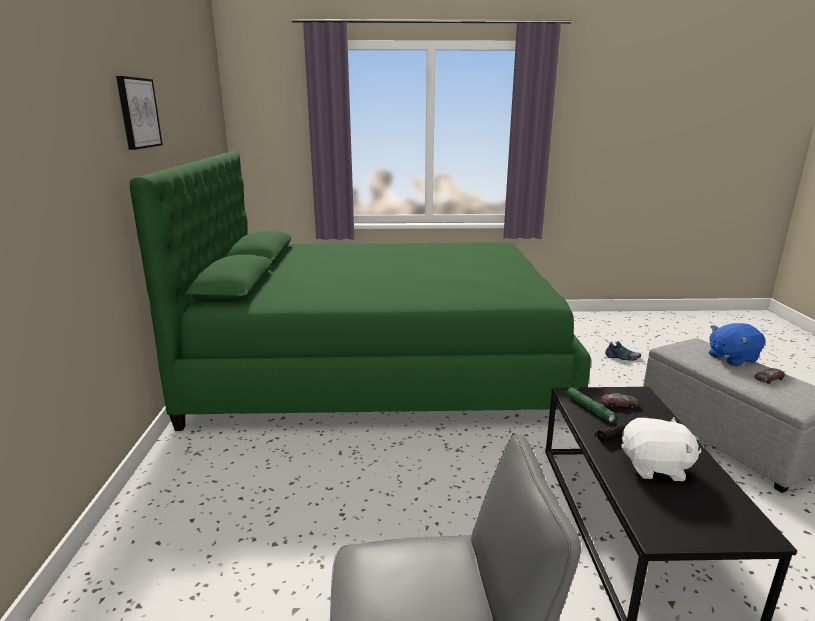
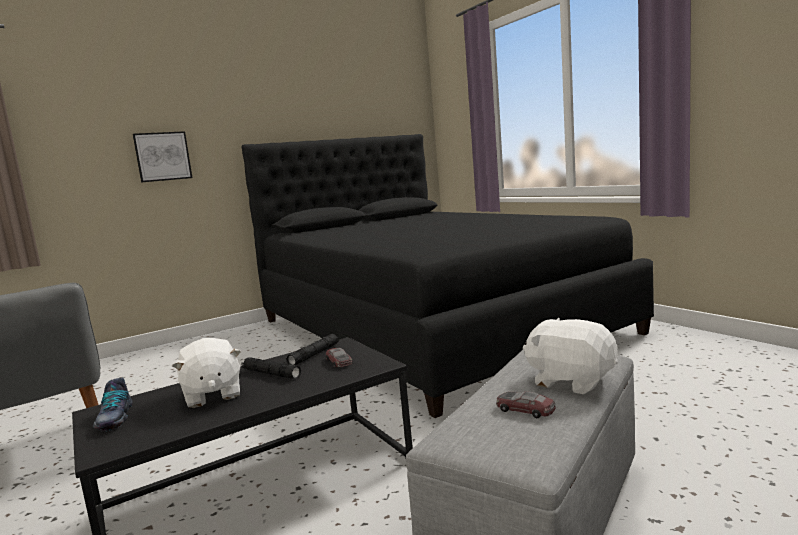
camera: 60 degrees right, 10 degrees down
(138, 113) = (276, 107): picture -> picture (162, 156)
(380, 365) = (430, 326): green bed -> black bed
(589, 408) = (314, 354): green flashlight -> black flashlight
(622, 357) = (681, 401): shoe -> shoe (114, 418)
(731, 358) = (571, 380): blue plush toy -> white plush toy

